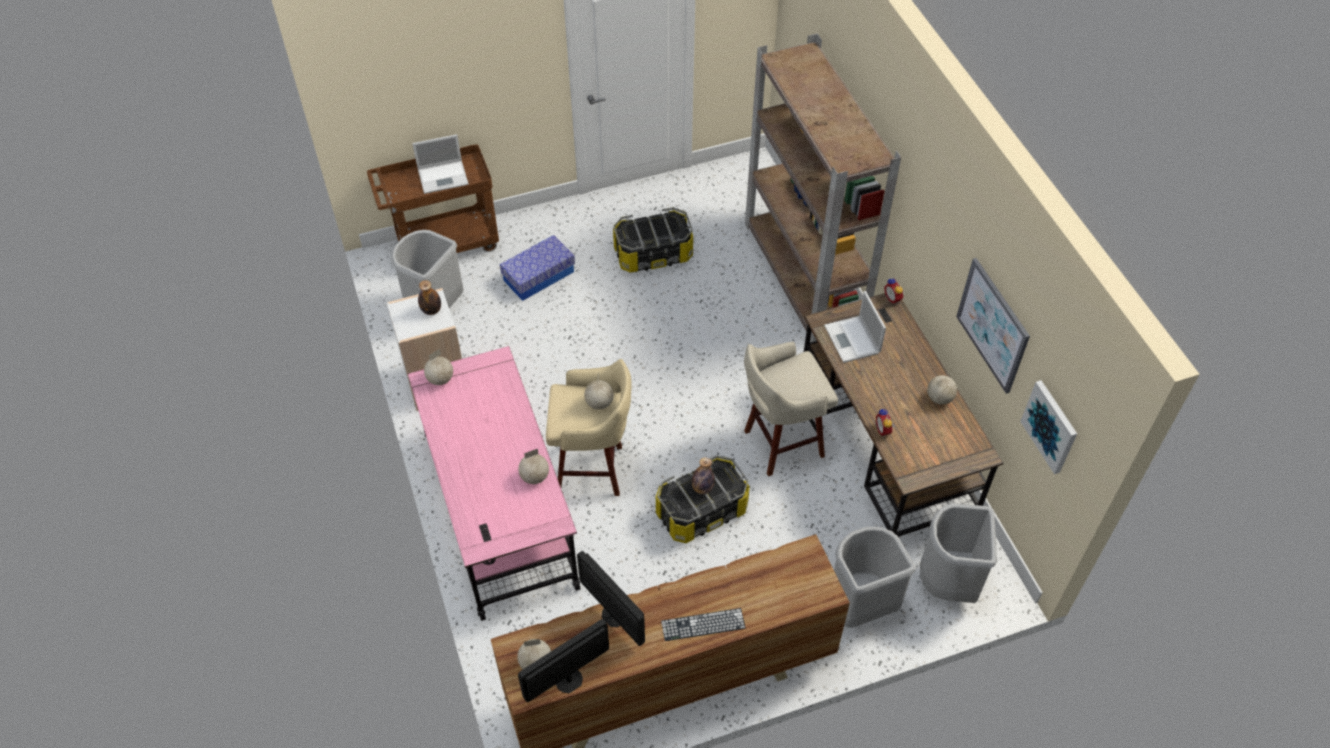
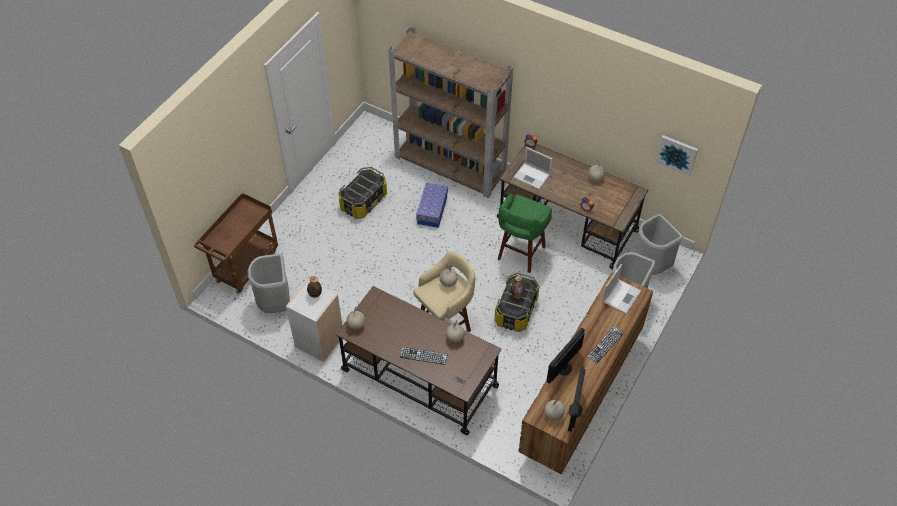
camera: 40 degrees left, 0 degrees up
(444, 177) = (239, 222): laptop -> laptop (621, 295)
(475, 471) = (423, 356): none -> keyboard
(499, 510) = (419, 378): pink desk -> brown desk
(538, 276) = (314, 250): storage box -> storage box (432, 210)
(614, 615) = (564, 368): monitor -> monitor turned 120 degrees clockwise
(780, 445) = (520, 255): beige stool -> green stool
(993, 325) = (616, 124): picture -> none

